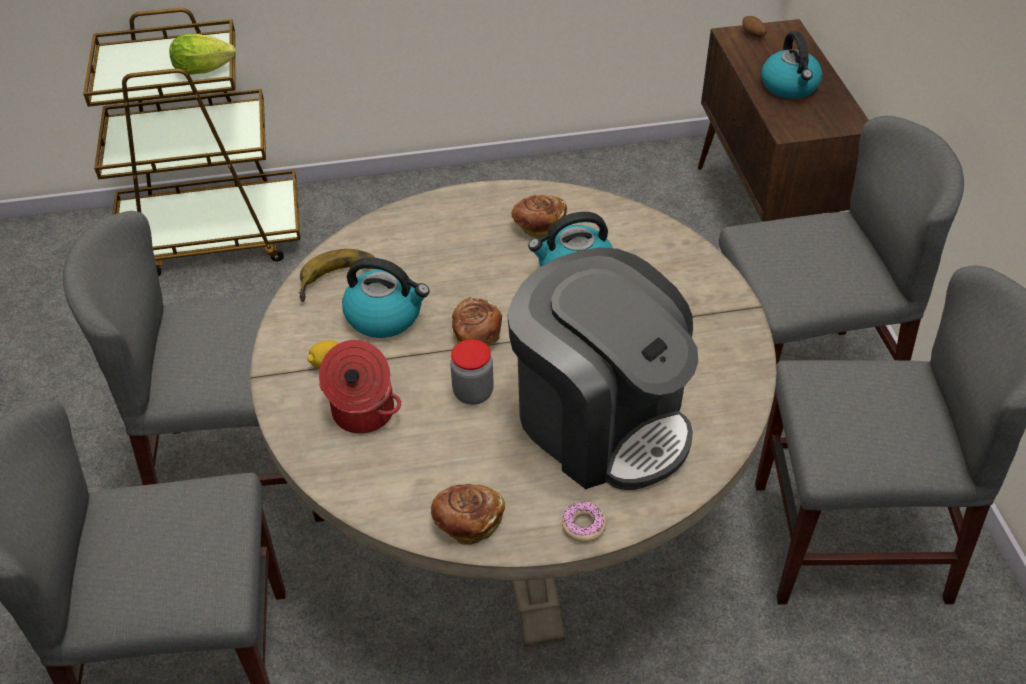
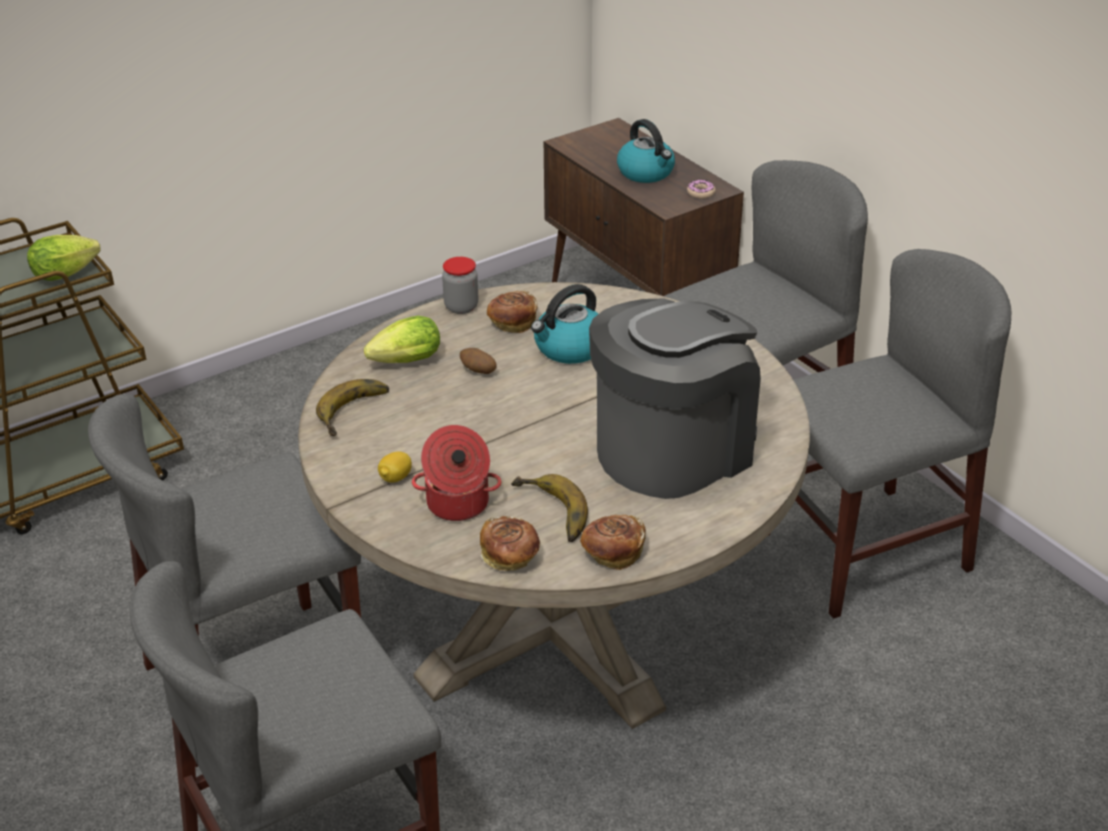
camera: 25 degrees left, 10 degrees down
(385, 315) = (421, 427): kettle -> none
(413, 240) = (403, 362): none -> lettuce
(436, 454) = (548, 514): none -> banana
(473, 393) = (547, 461): jar -> jar (461, 307)
(477, 335) = (518, 419): bread -> bread (510, 556)
(583, 525) = (712, 525): donut -> donut (701, 193)
(601, 420) = (673, 450): coffee machine -> coffee machine turned 60 degrees counterclockwise
(752, 35) = (585, 138): potato -> potato (478, 371)

